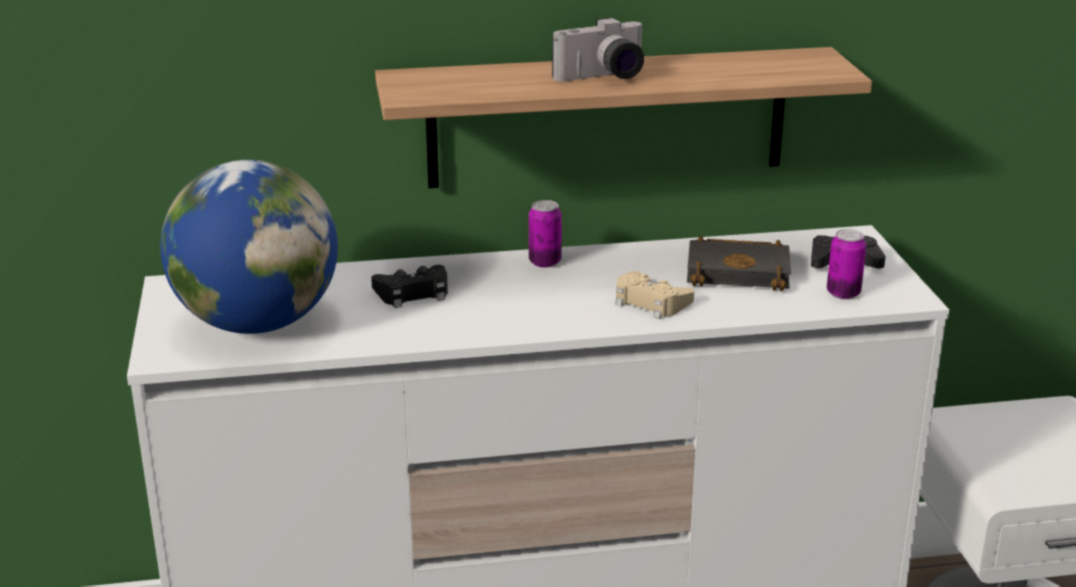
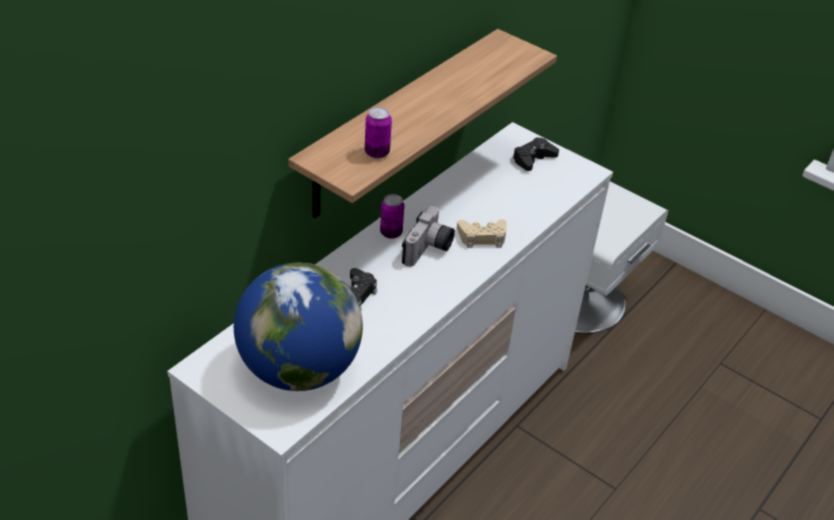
camera: 45 degrees left, 15 degrees up
(603, 77) = (429, 110): camera -> camera (429, 250)
(740, 271) = (495, 190): black book -> none
(843, 293) = (559, 183): can -> can (377, 153)

